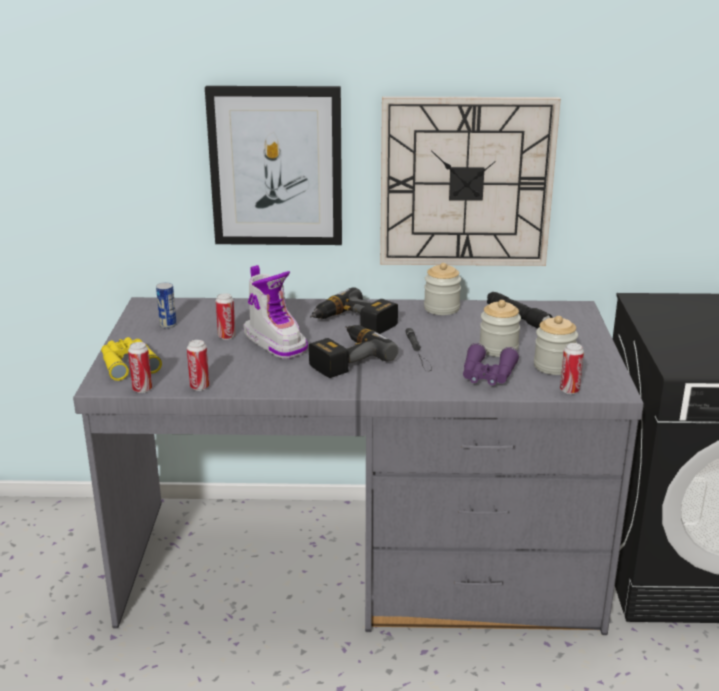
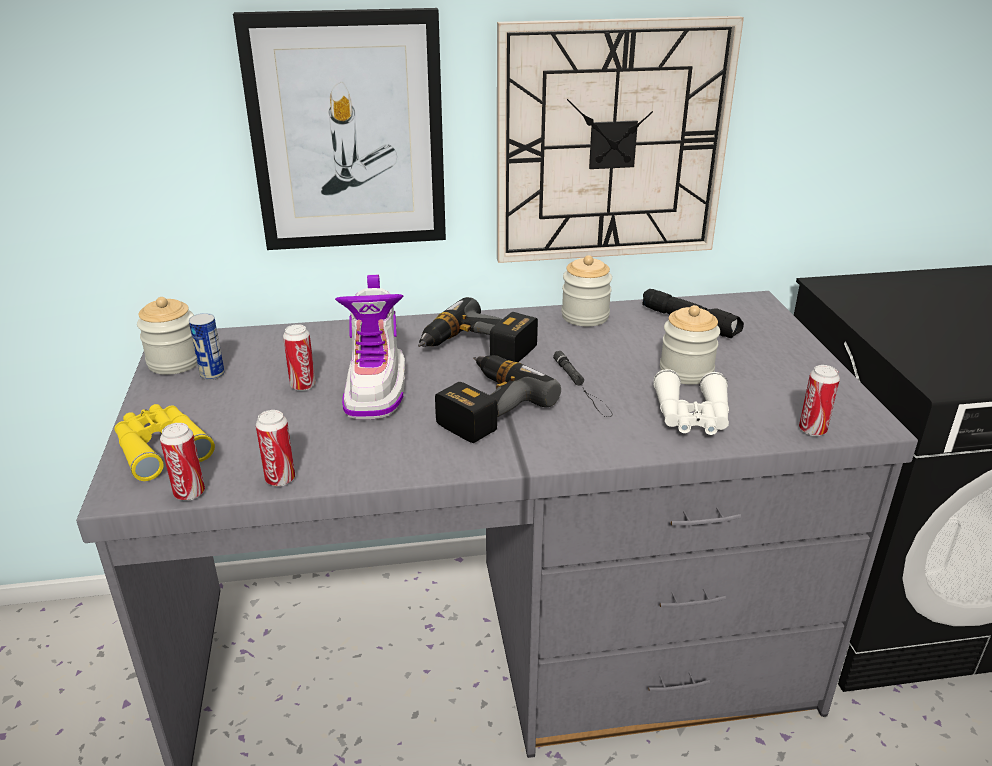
camera: 10 degrees left, 5 degrees up
(275, 342) = (376, 389): boot -> boot turned 45 degrees clockwise
(487, 375) = (692, 416): purple binoculars -> white binoculars
(553, 366) = (771, 392): jar -> jar (175, 362)

